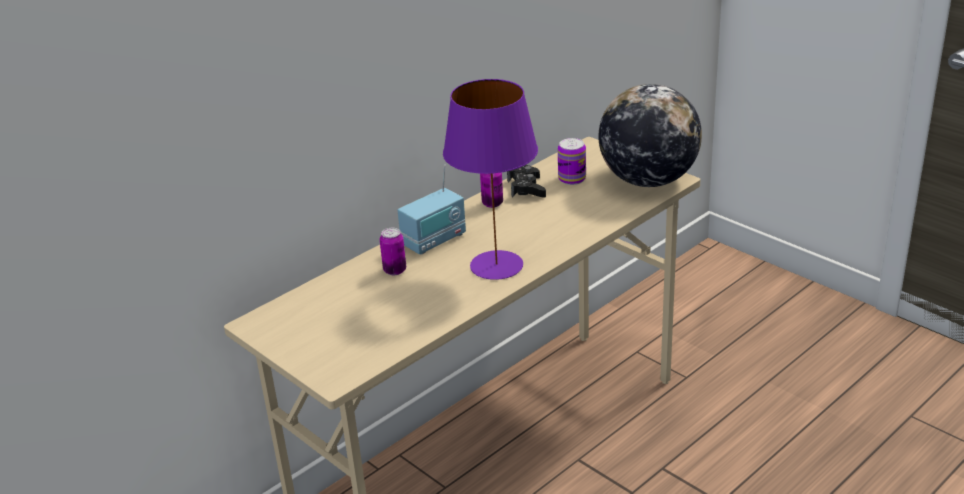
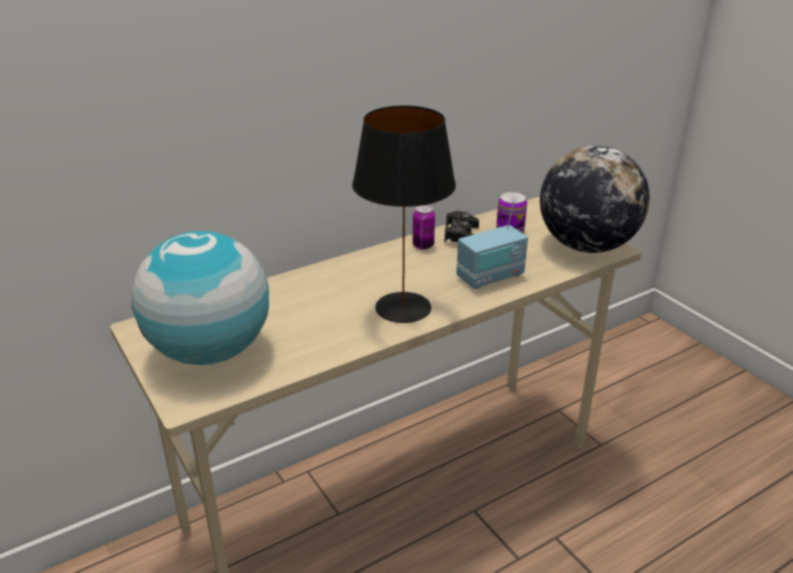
camera: 10 degrees right, 0 degrees up
(335, 333) = (211, 351): none -> globe
(395, 270) = (300, 296): can -> none
(434, 241) = (352, 273): radio -> radio (490, 277)
(497, 265) = (404, 307): purple table lamp -> black table lamp

